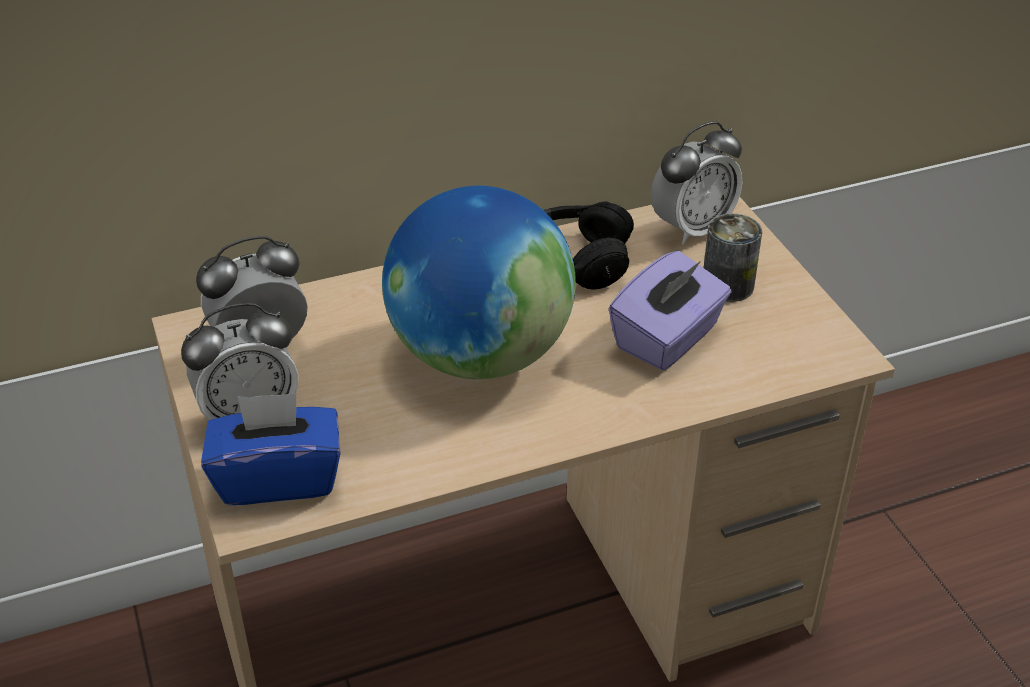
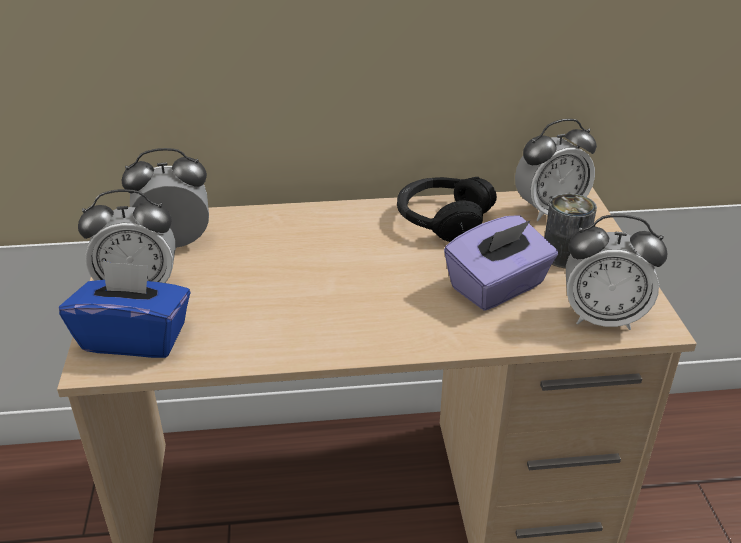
camera: 15 degrees right, 5 degrees down
(480, 354) = (338, 274): globe -> none
(791, 356) = (602, 318): none -> alarm clock

